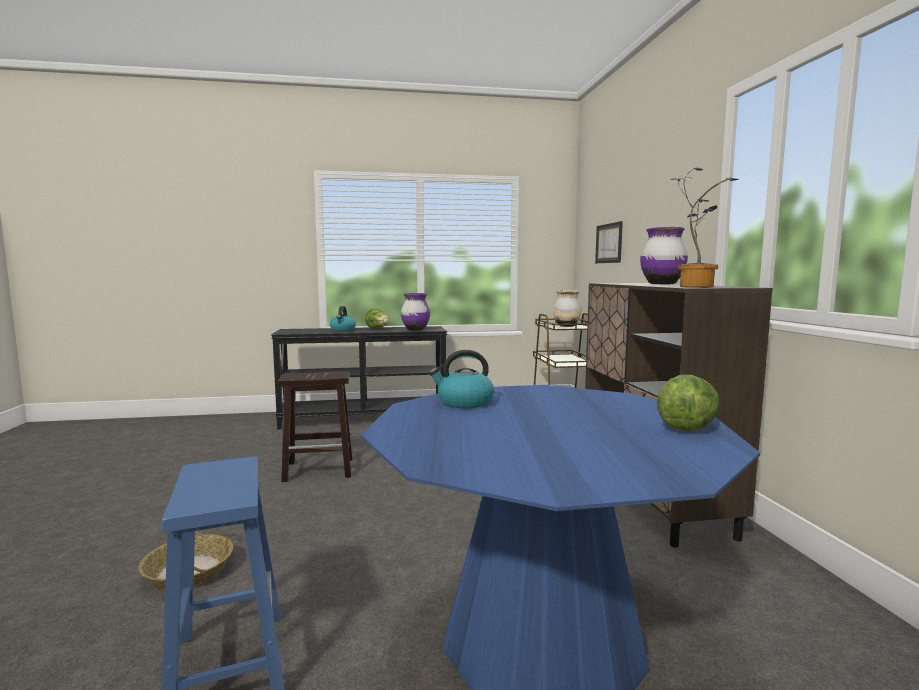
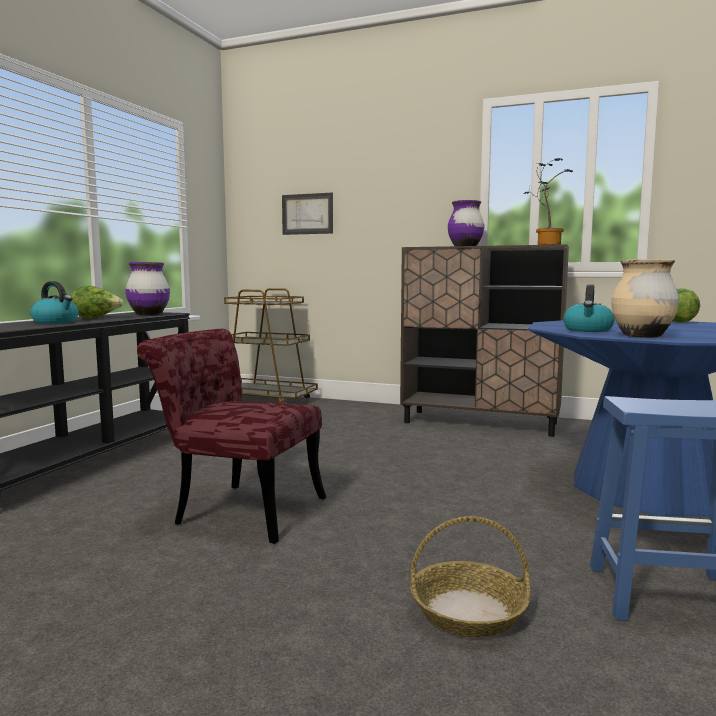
camera: 60 degrees left, 0 degrees up
(320, 469) = (238, 509): brown stool -> red chair
(566, 326) = (267, 302): beige vase -> beige vase (642, 336)

